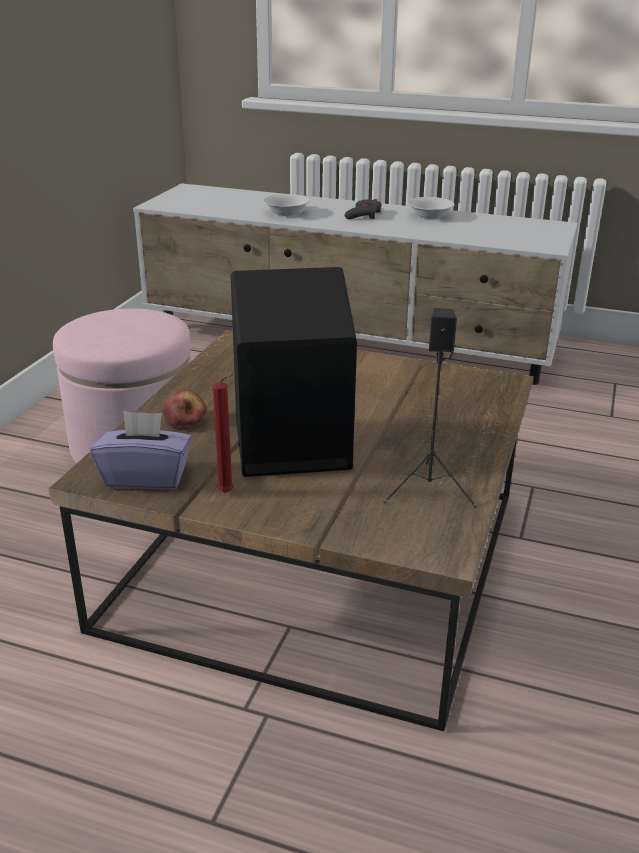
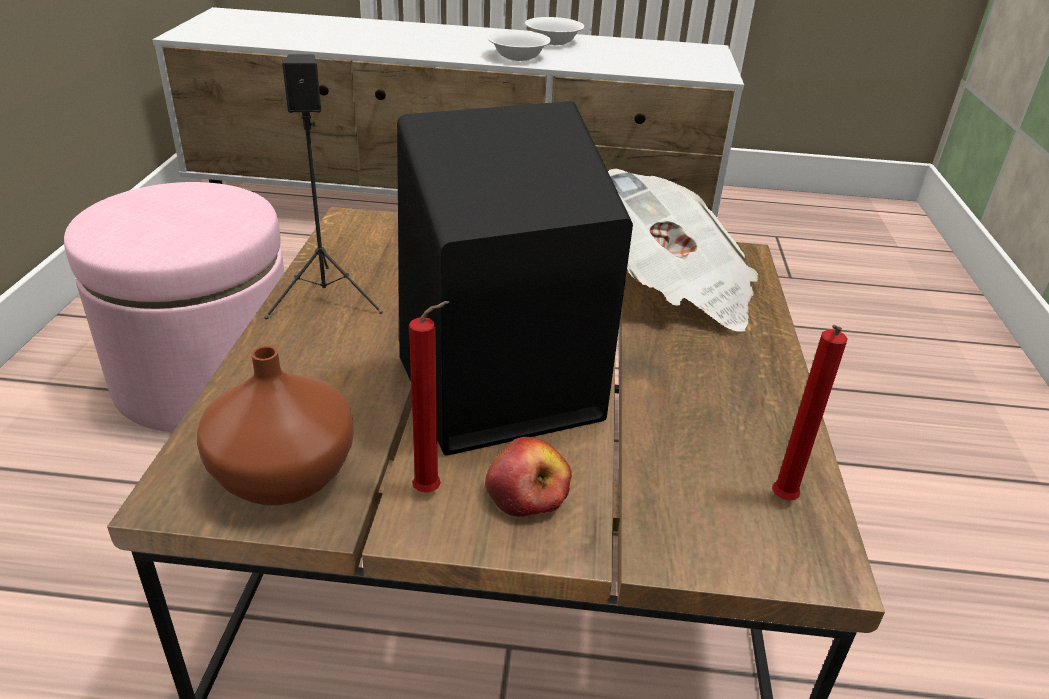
camera: 15 degrees left, 5 degrees up
(146, 477) = (282, 478): purple tissue box -> brown vase
(185, 420) = (317, 360): apple -> apple (527, 493)
(287, 213) = (371, 41): white bowl -> white bowl (519, 57)
(364, 214) = (471, 41): grey game controller -> none
(430, 490) = (734, 443): black speaker -> black speaker (327, 298)
(441, 522) = (781, 501): none -> red candle
(442, 400) = (674, 290): none -> newspaper

